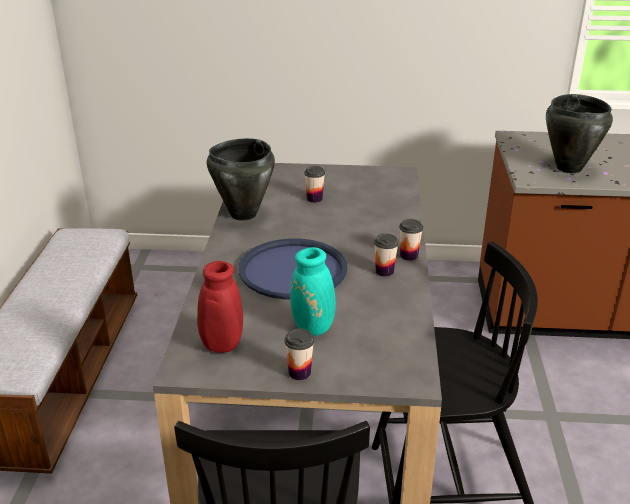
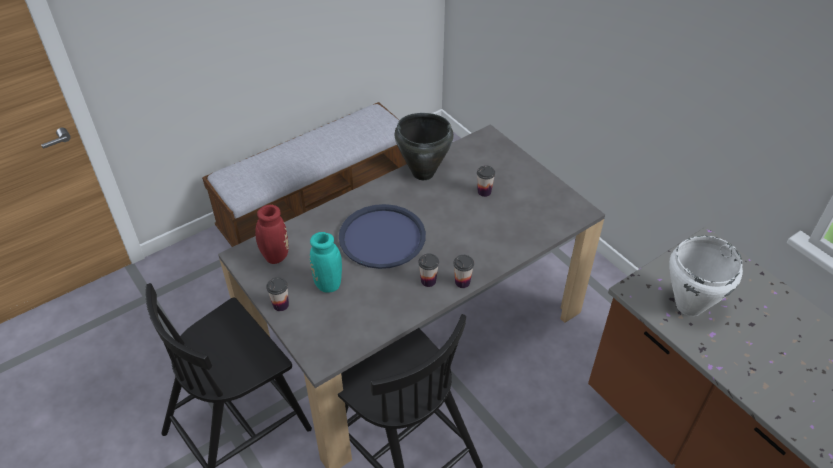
camera: 50 degrees right, 15 degrees up
(568, 168) = (688, 305): black cooking pot -> white cooking pot

